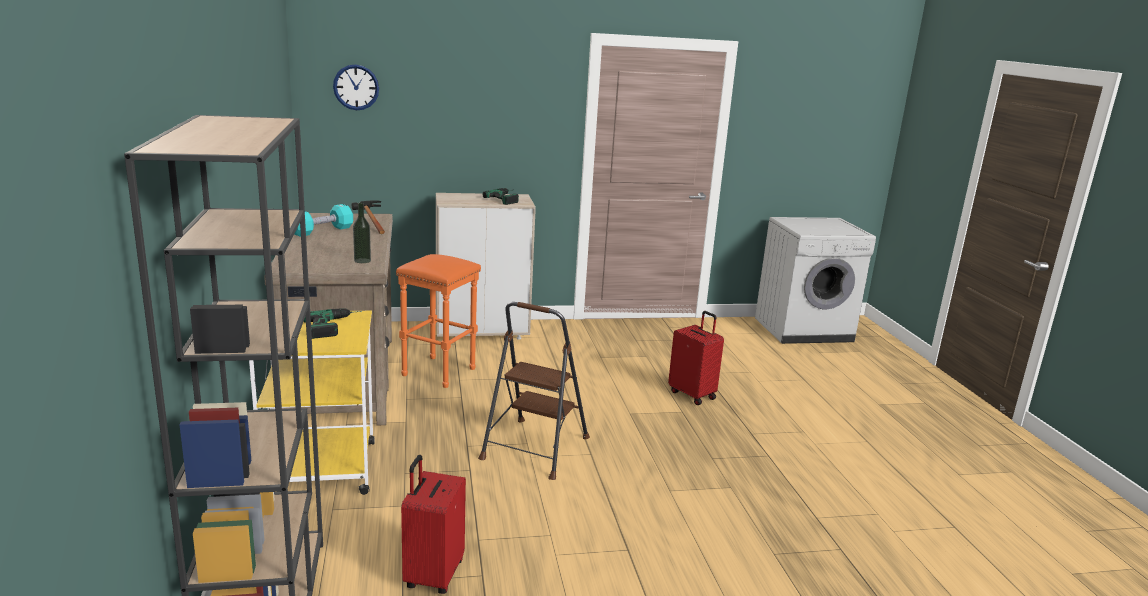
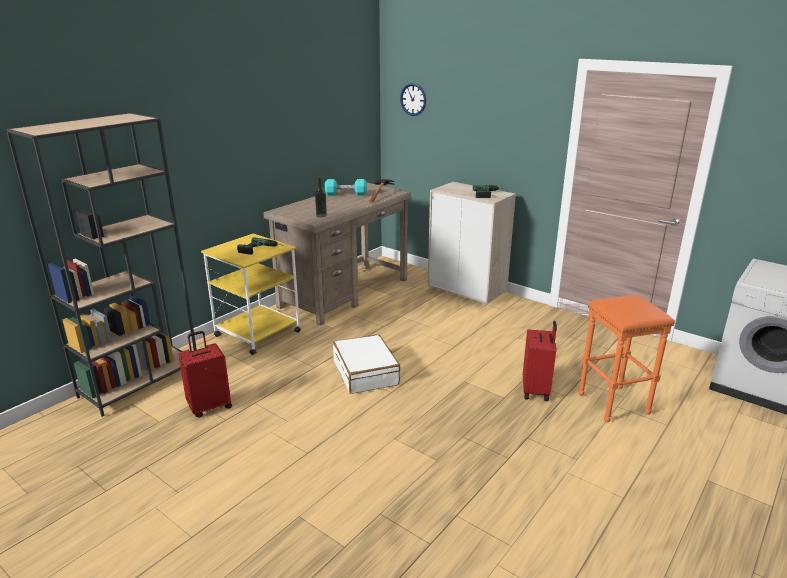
camera: 50 degrees right, 5 degrees up
(440, 371) = (399, 307): orange stool -> orange stool (615, 404)
(534, 448) = (366, 373): brown step ladder -> white suitcase

